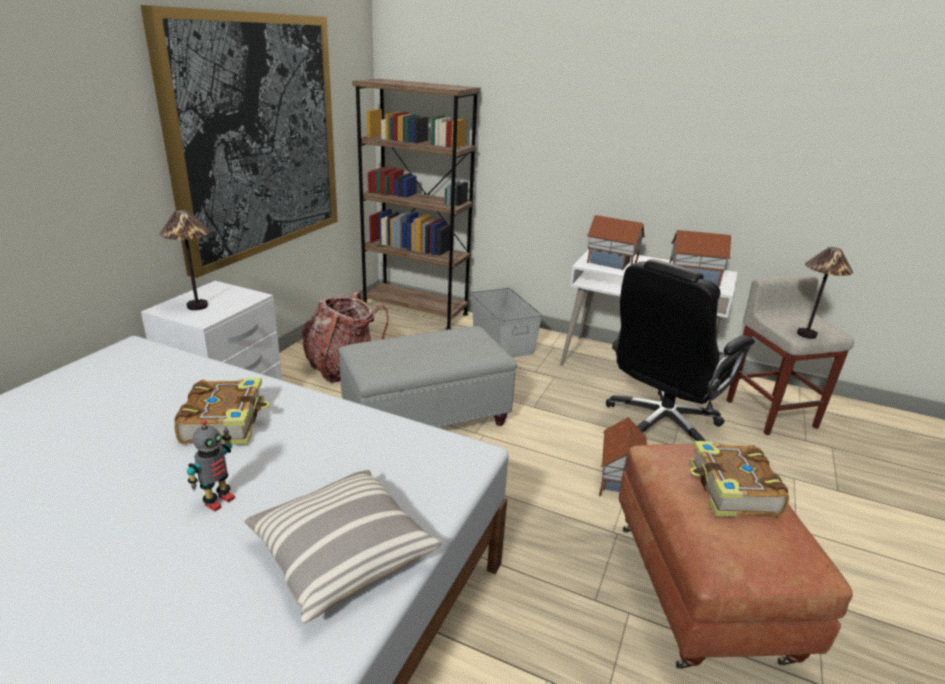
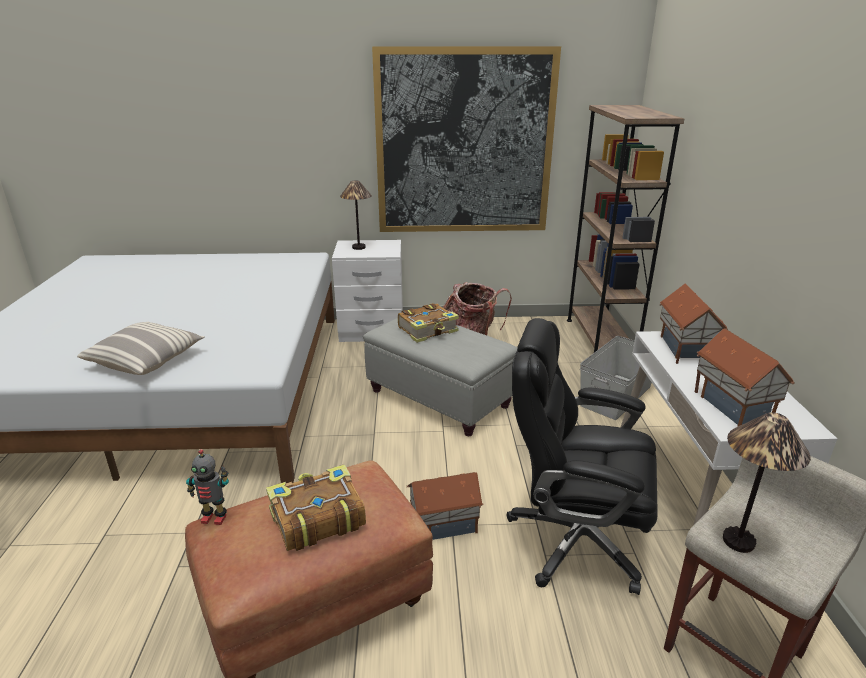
camera: 65 degrees right, 0 degrees up
(218, 500) = (180, 320): toy robot -> toy robot (214, 517)
(226, 422) = (252, 299): book -> book (428, 330)

